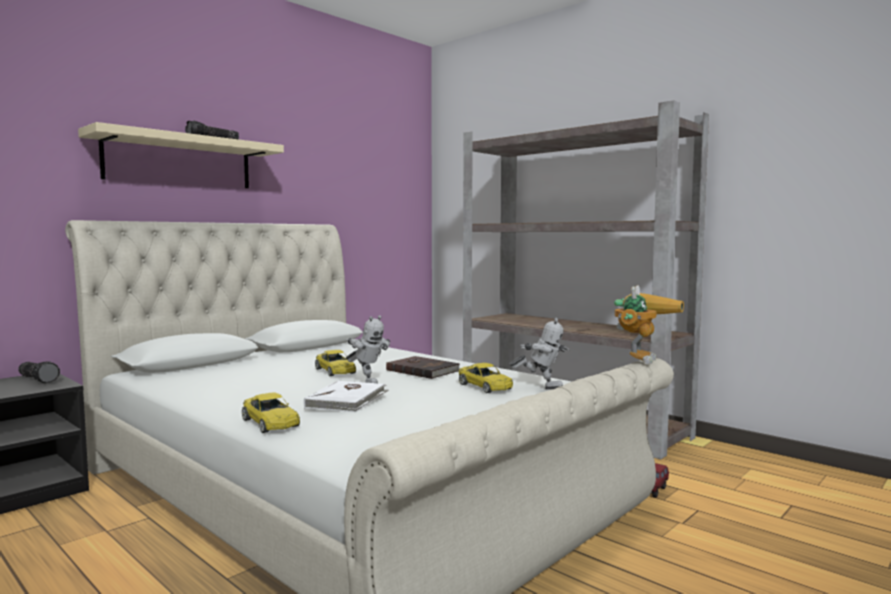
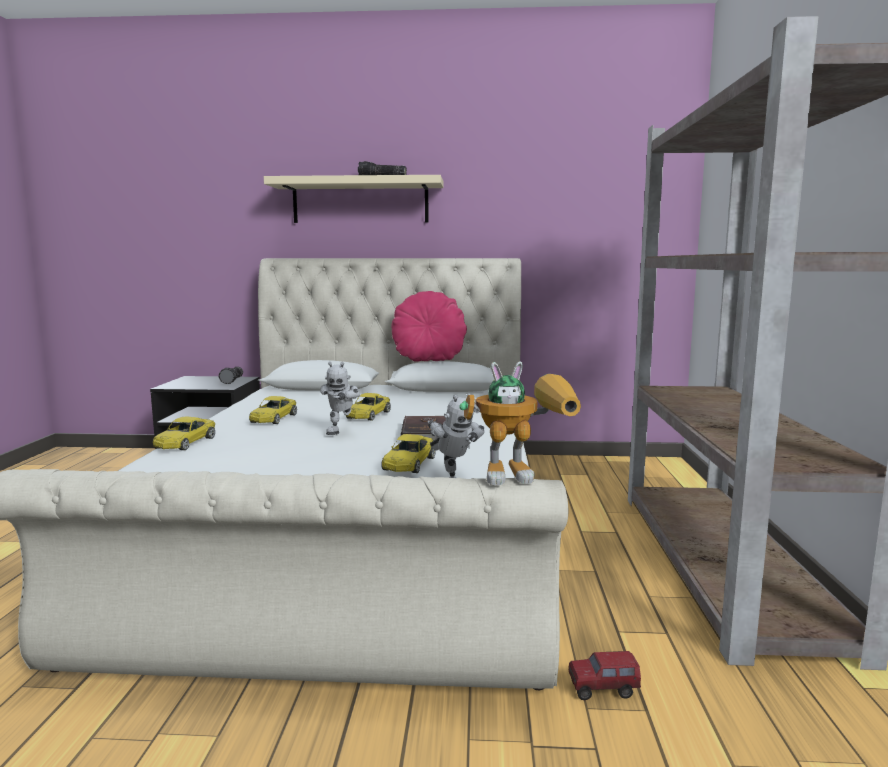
camera: 50 degrees right, 5 degrees up
(266, 390) = (274, 418): none -> yellow toy car
(284, 322) = (429, 360): none -> pink pillow
(348, 400) = (269, 440): white book -> none

